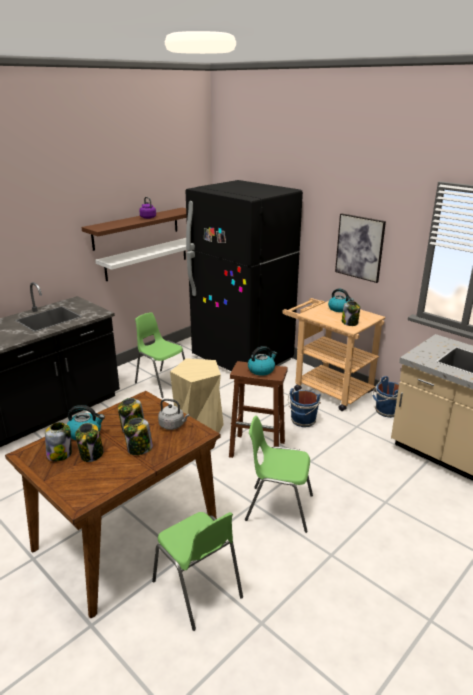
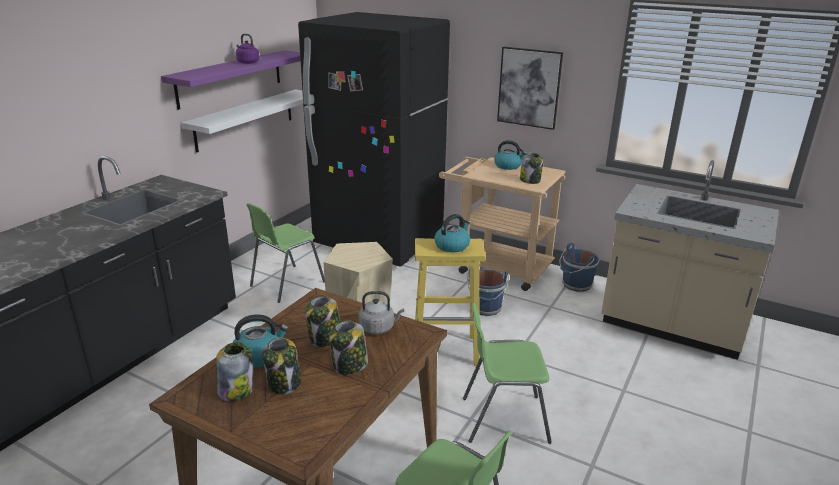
camera: 15 degrees left, 0 degrees up
(136, 228) = (230, 78): brown shelf -> purple shelf
(162, 383) = (286, 284): green chair -> green chair turned 75 degrees counterclockwise
(258, 449) = (446, 350): brown stool -> yellow stool

